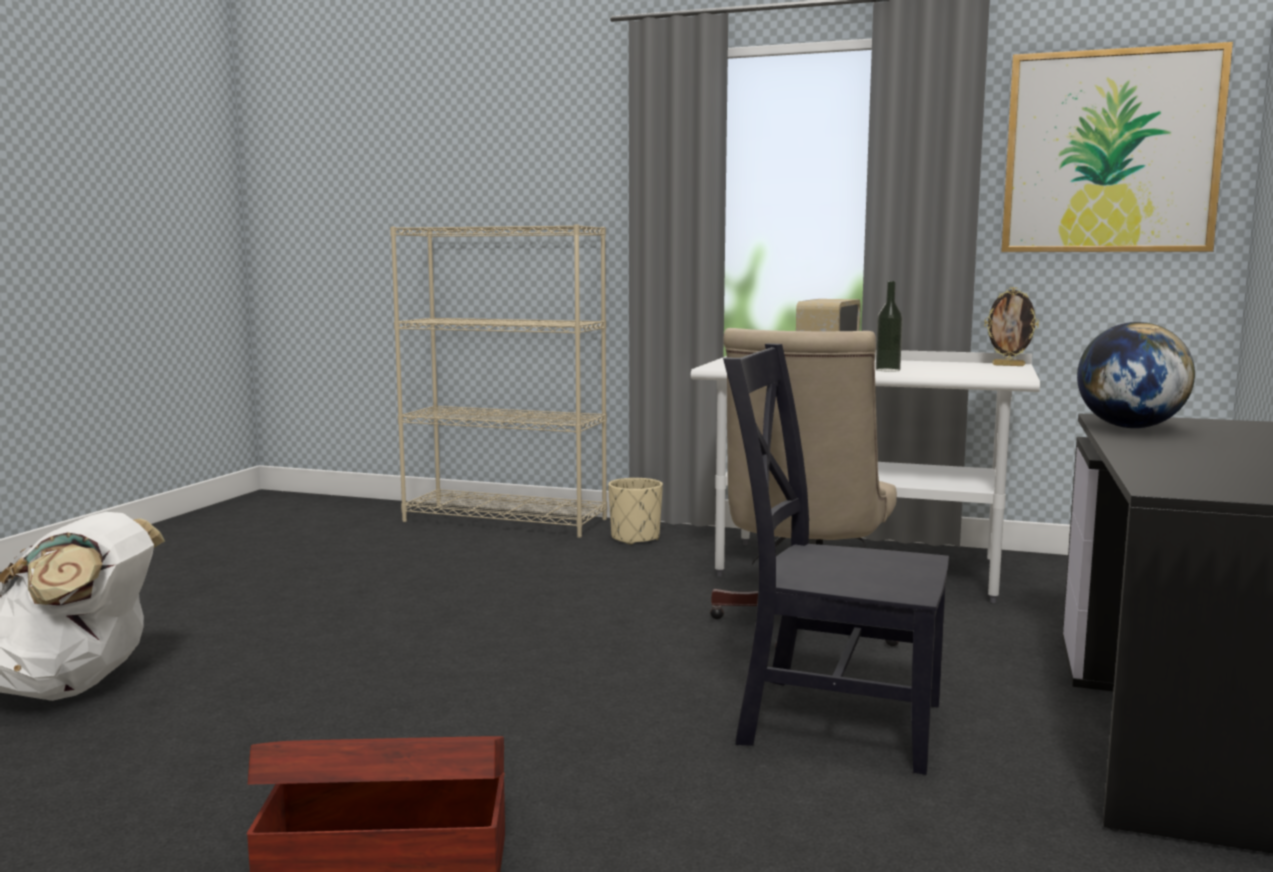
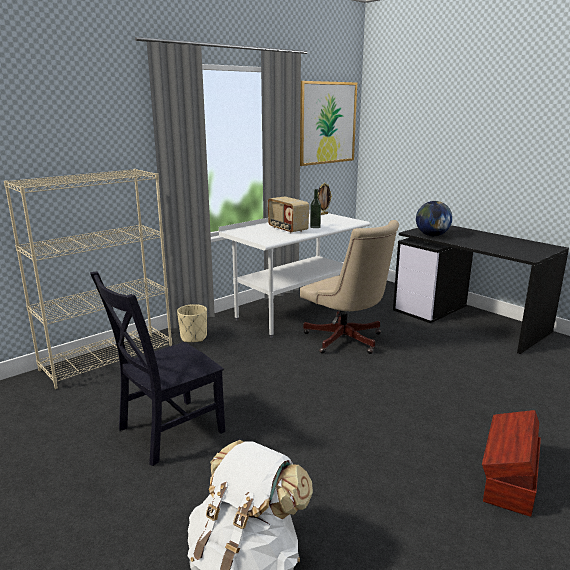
camera: 60 degrees left, 10 degrees up
(831, 720) = (433, 364): black chair -> black chair (167, 432)

